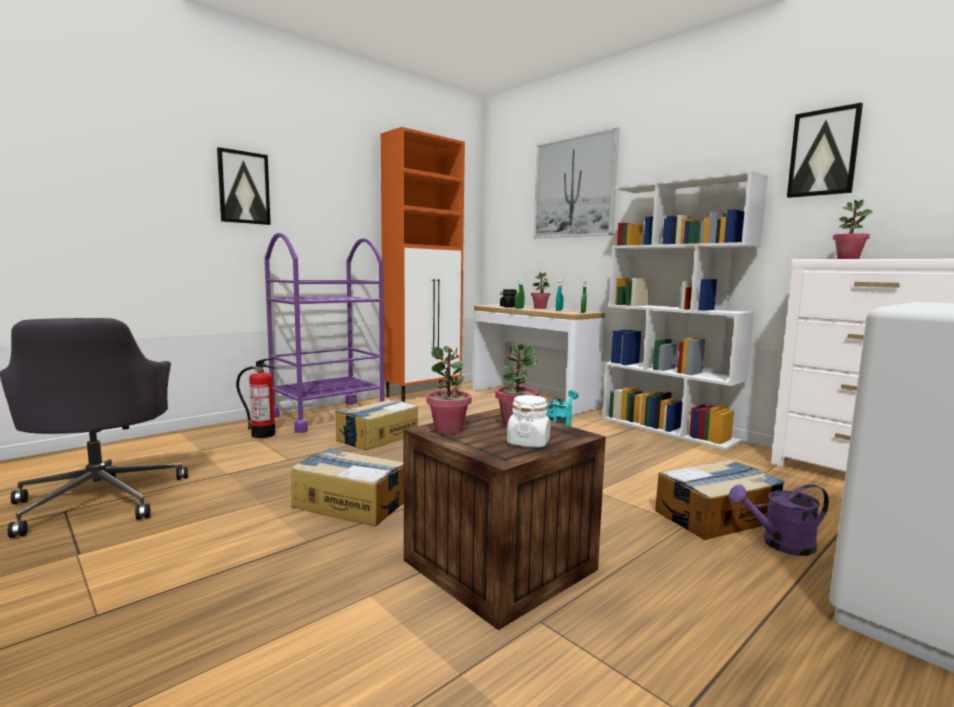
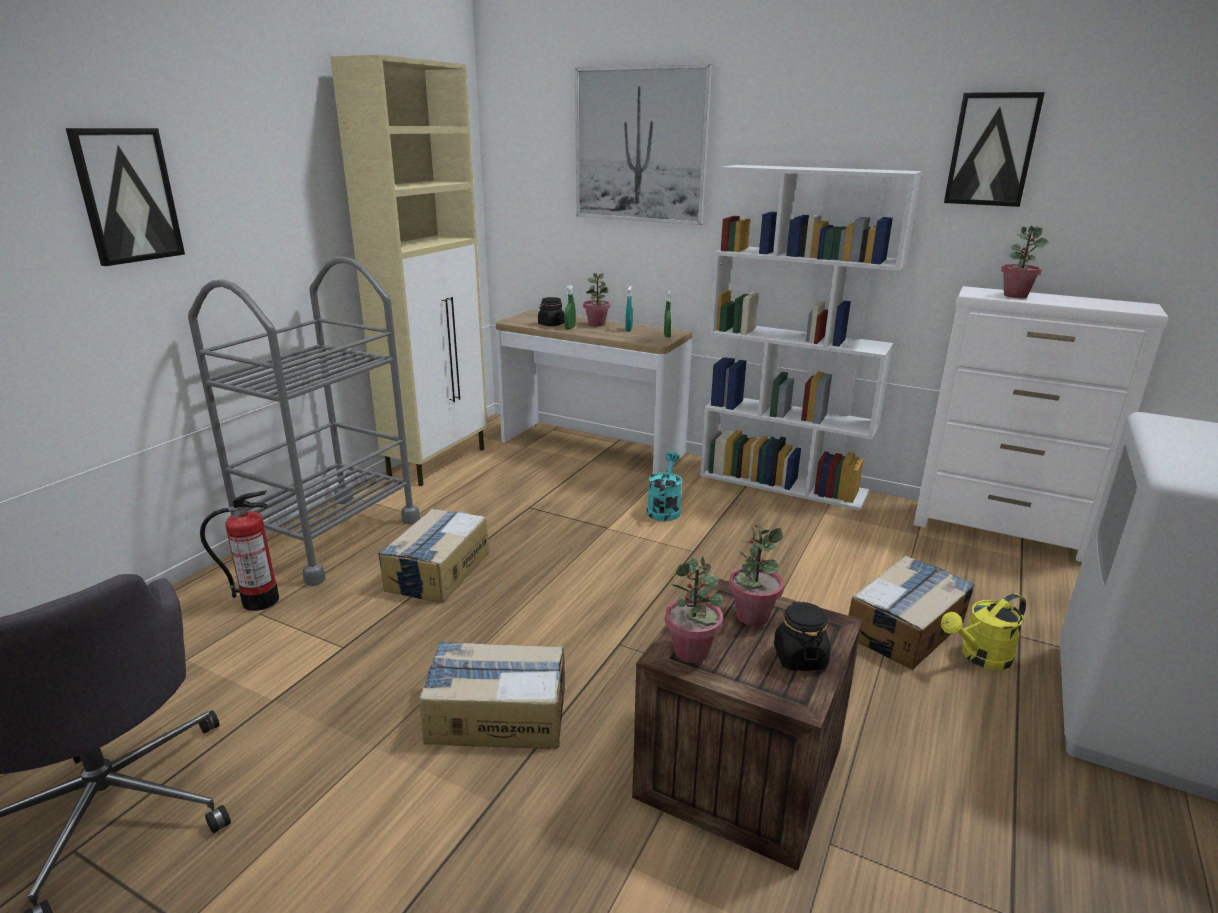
camera: 20 degrees left, 15 degrees up
(328, 416) = (330, 537): purple cart -> grey cart
(423, 394) = (439, 462): orange cabinet -> beige cabinet
(528, 442) = (799, 658): white jar -> black jar
(780, 544) = (980, 657): purple watering can -> yellow watering can

